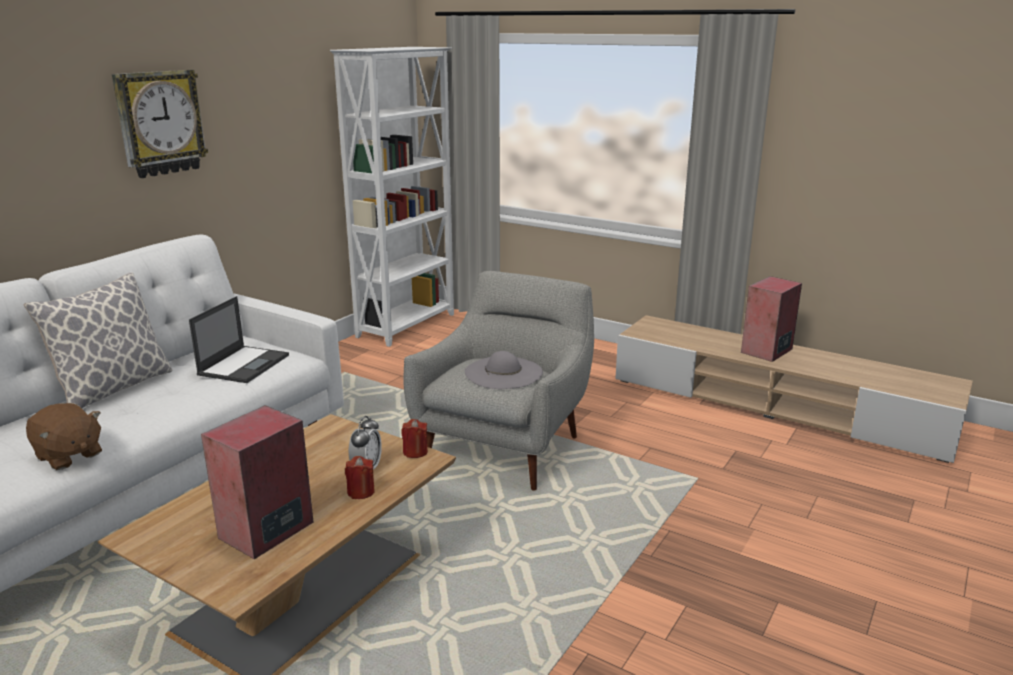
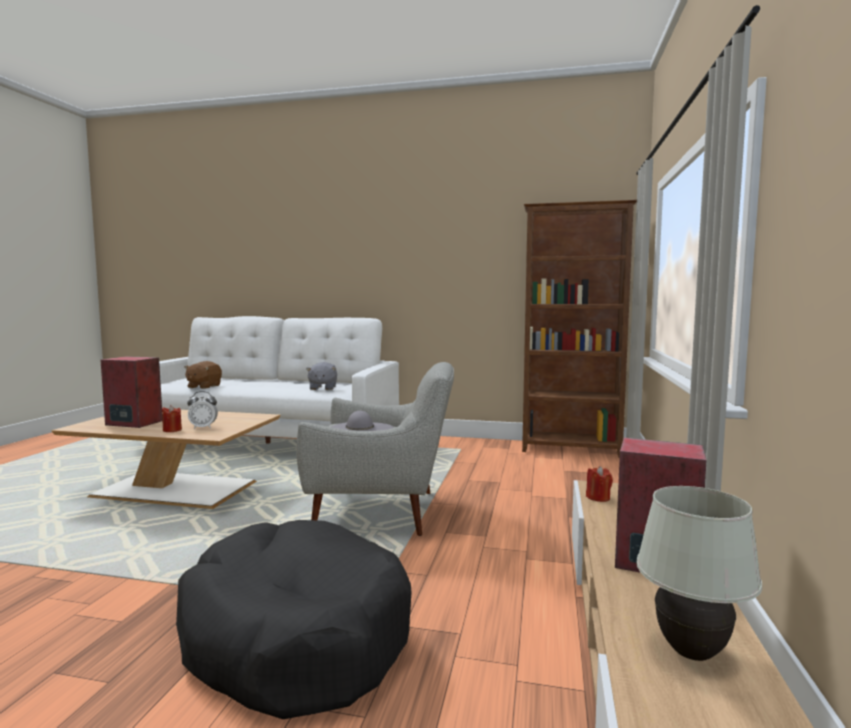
camera: 70 degrees right, 15 degrees down
(113, 388) = (280, 381): pillow -> none
(160, 123) = (384, 254): wall clock -> none
(244, 364) = (322, 388): laptop -> grey plush toy
(408, 325) = (571, 449): white bookcase -> brown bookcase
(415, 452) = (225, 432): red candle -> red candle (598, 497)
(728, 513) = (294, 636): none -> black dog bed
(857, 370) = (690, 652): none -> white table lamp

